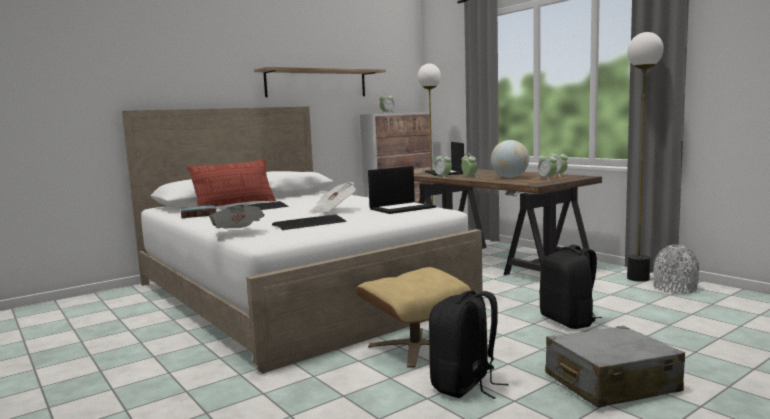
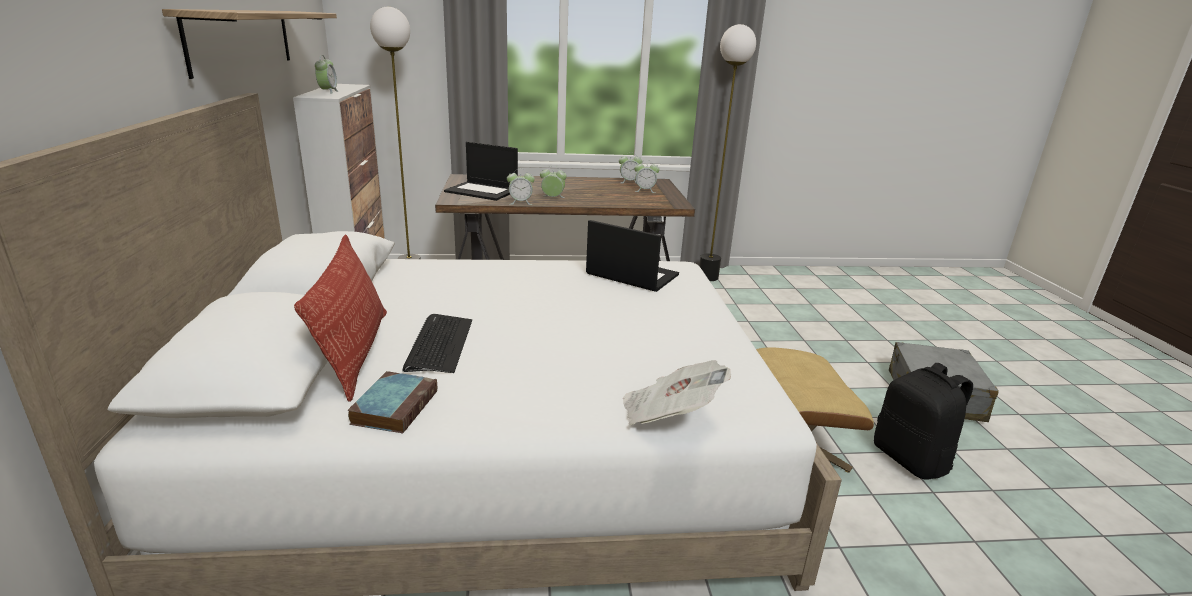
camera: 60 degrees left, 15 degrees up
(310, 224) = (666, 349): keyboard -> none
(332, 211) = (577, 308): newspaper -> none
(402, 208) = (630, 275): laptop -> laptop turned 60 degrees counterclockwise
(509, 177) = (602, 193): globe -> none
(569, 321) = (786, 347): black backpack -> none
(675, 288) = (748, 280): grey vase -> none

